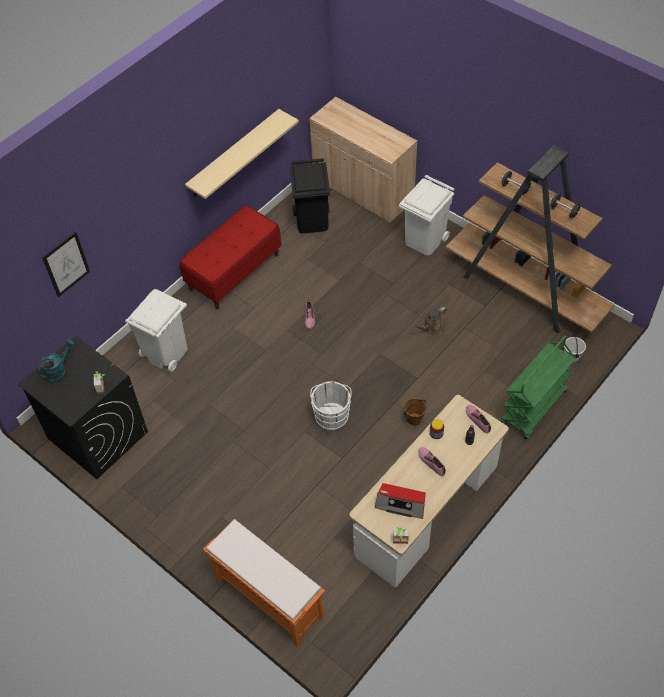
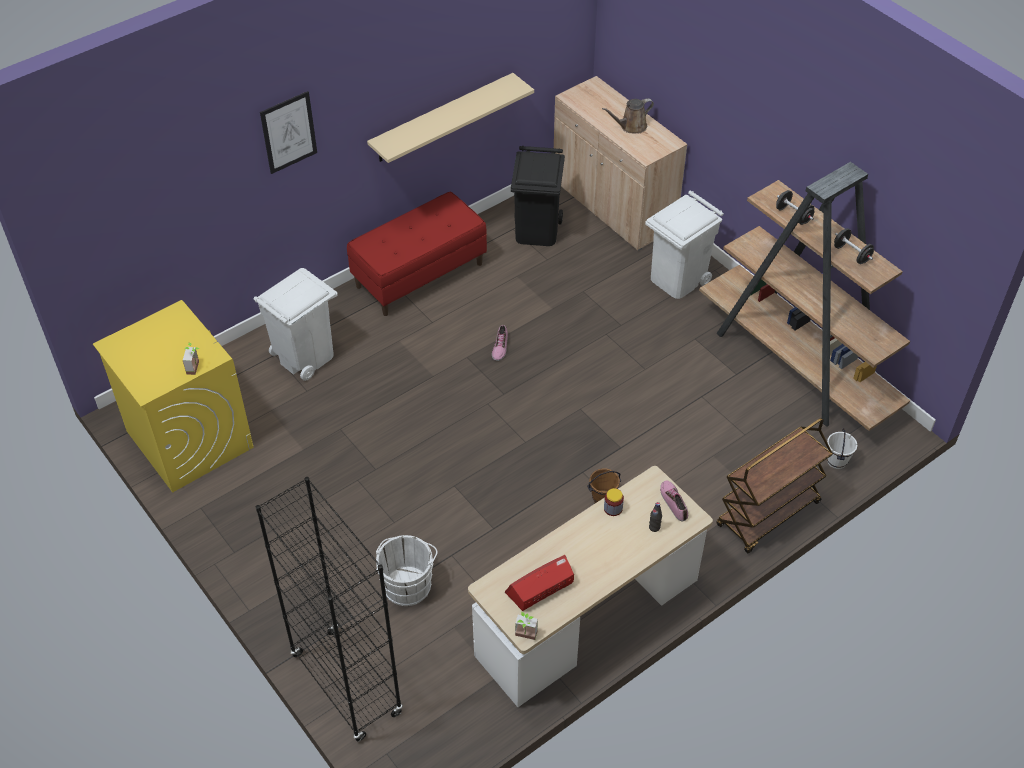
camera: 10 degrees right, 5 degrees down
(59, 370) = (148, 337): turquoise watering can -> none
(66, 264) = (187, 206): picture -> picture (288, 132)
(97, 435) = (189, 439): black washing machine -> yellow washing machine
(268, 598) = (346, 684): orange bench -> black bookcase
(331, 414) = (495, 471): white bucket -> white bucket (408, 583)
(401, 504) = (540, 588): radio -> radio turned 120 degrees clockwise
(431, 328) = (657, 389): brown watering can -> brown watering can (631, 126)
(431, 462) = (596, 543): shoe -> none
(533, 408) = (768, 515): green cart -> brown cart

